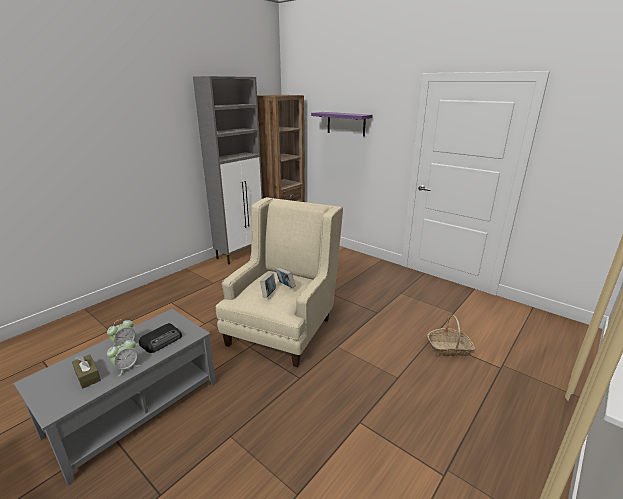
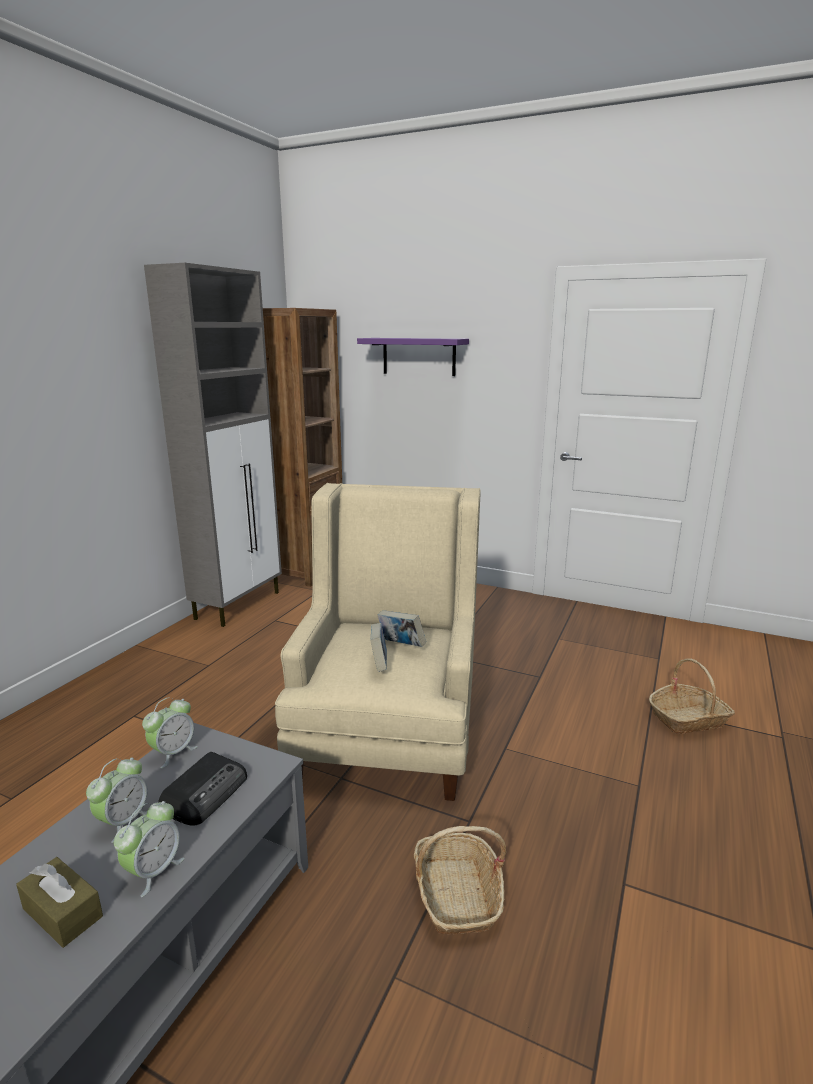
camera: 15 degrees left, 5 degrees down
(158, 321) = (173, 752): none -> alarm clock
(275, 409) = (457, 895): none -> basket

